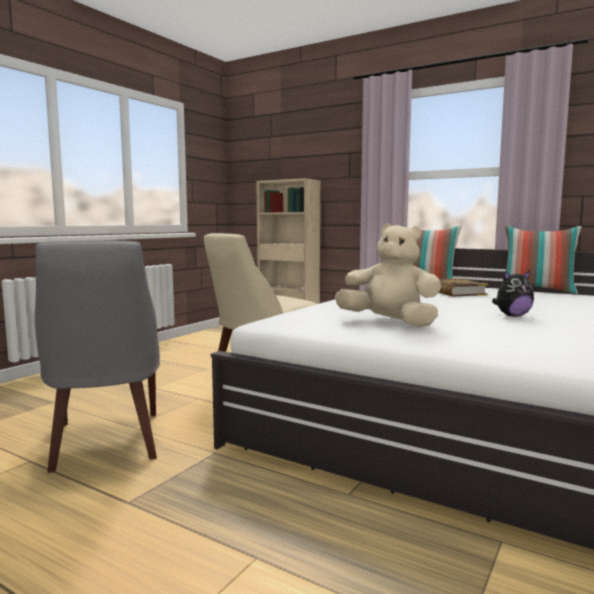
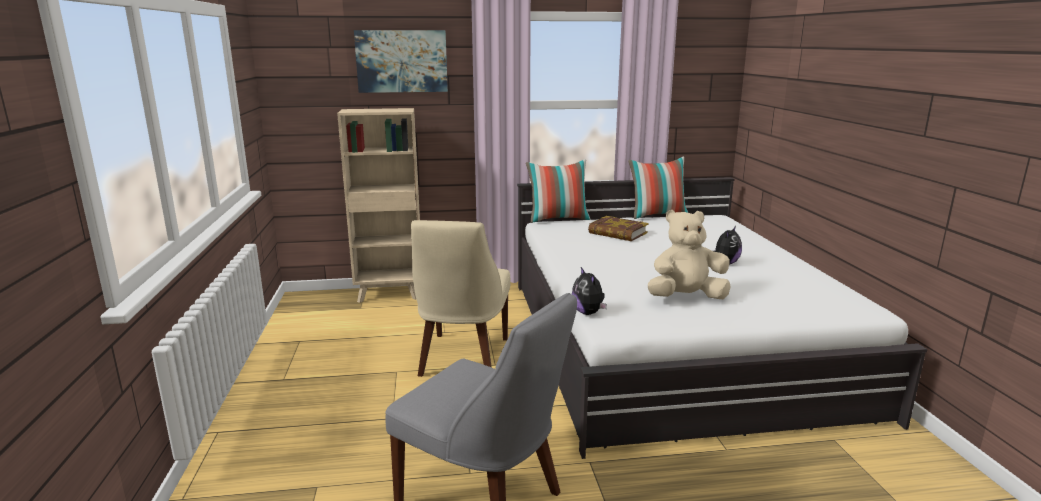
camera: 40 degrees left, 10 degrees up
(277, 316) = (588, 313): none -> plush toy
(315, 143) = (402, 61): none -> picture

